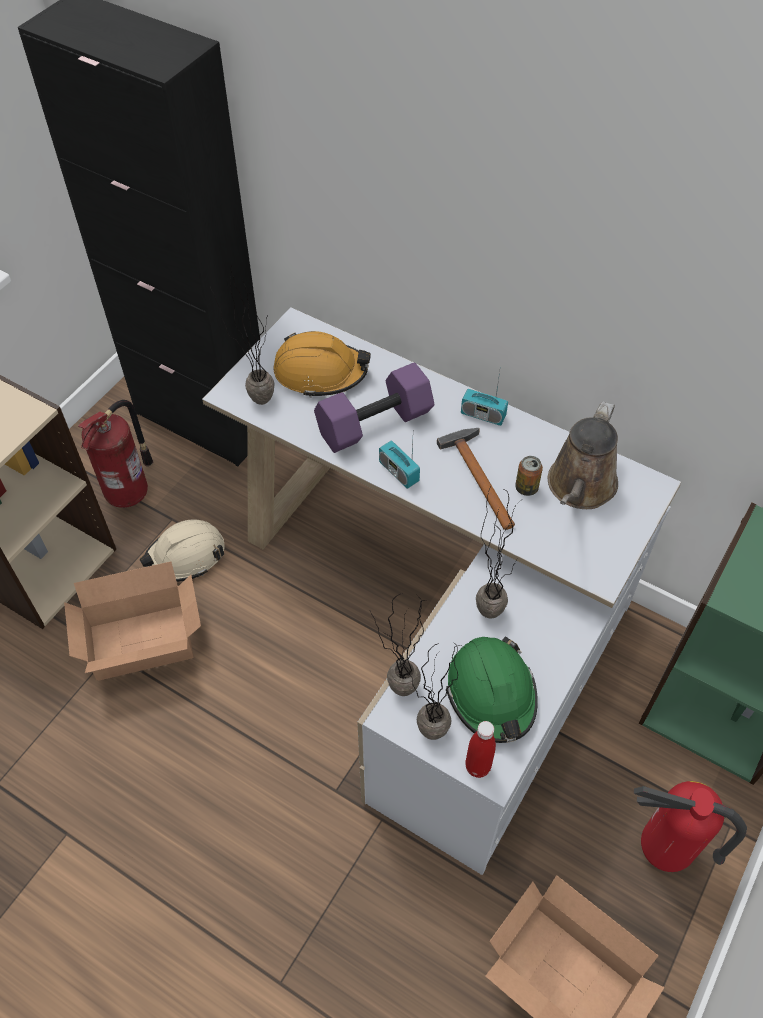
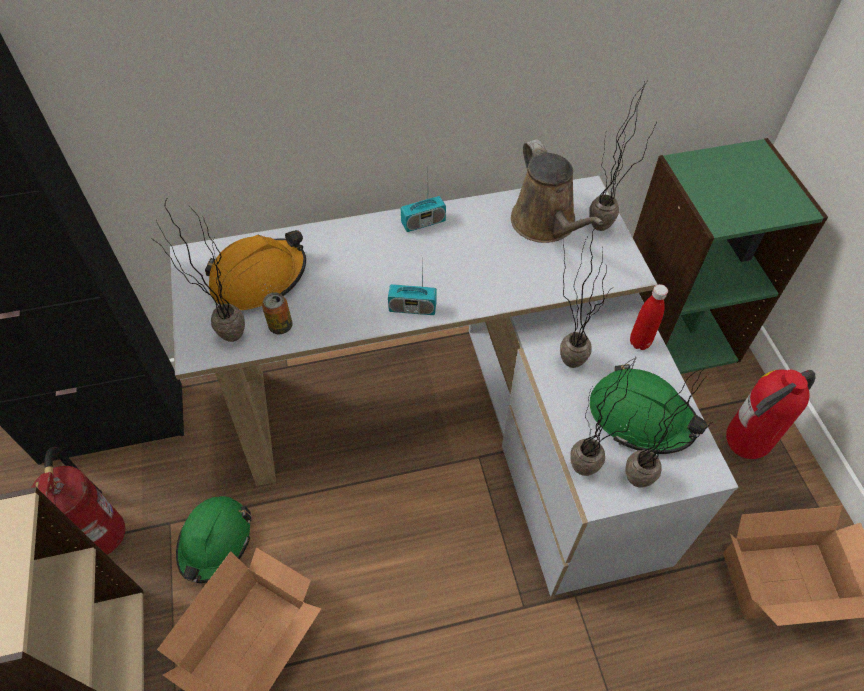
camera: 45 degrees left, 0 degrees up
(186, 556) = (215, 542): beige hard hat -> green hard hat
(374, 422) = (349, 285): purple dumbbell -> none
(477, 767) = (692, 475): red bottle -> red bottle (639, 342)
(478, 476) = (472, 267): hammer -> none
(526, 488) = (513, 251): can -> can (280, 326)
(618, 529) = (601, 233): none -> potted plant

